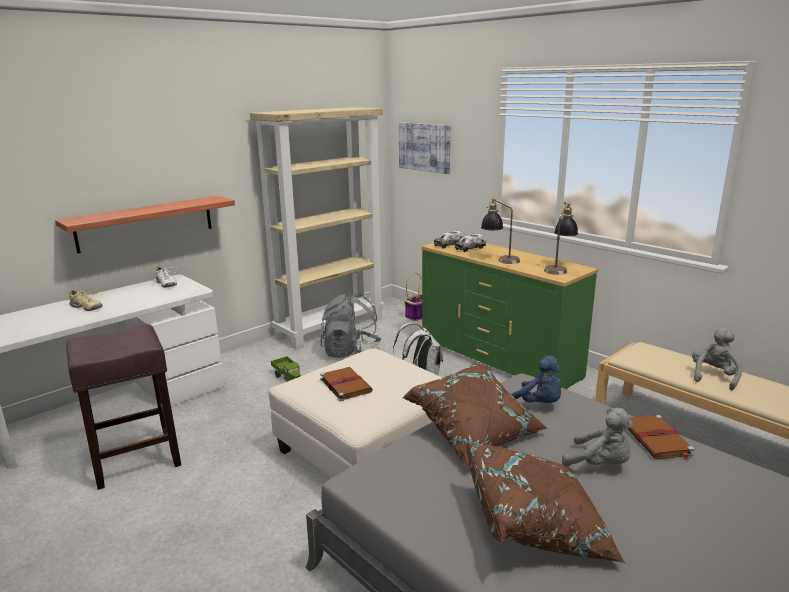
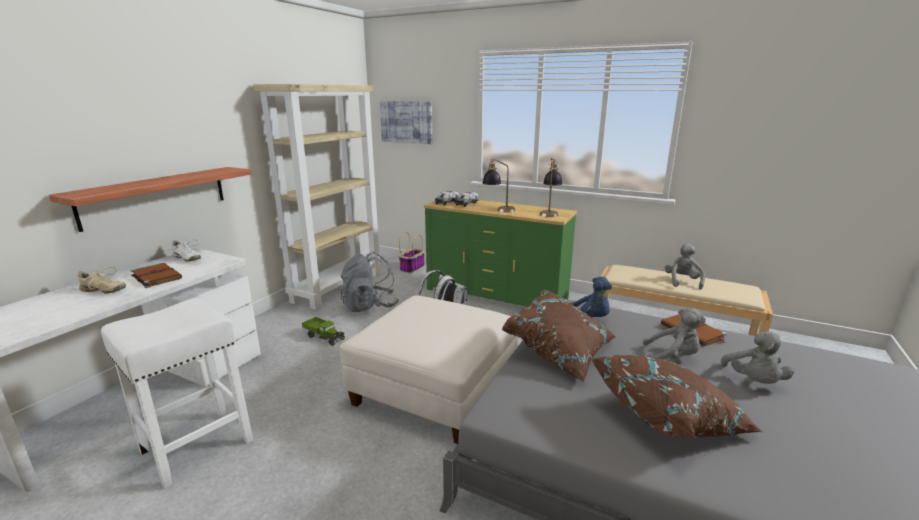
camera: 20 degrees left, 0 degrees up
(134, 461) = (195, 447): brown stool -> white stool
(345, 385) = (417, 330): brown book -> brown book (156, 276)
(679, 510) = (753, 381): none -> grey plush toy

